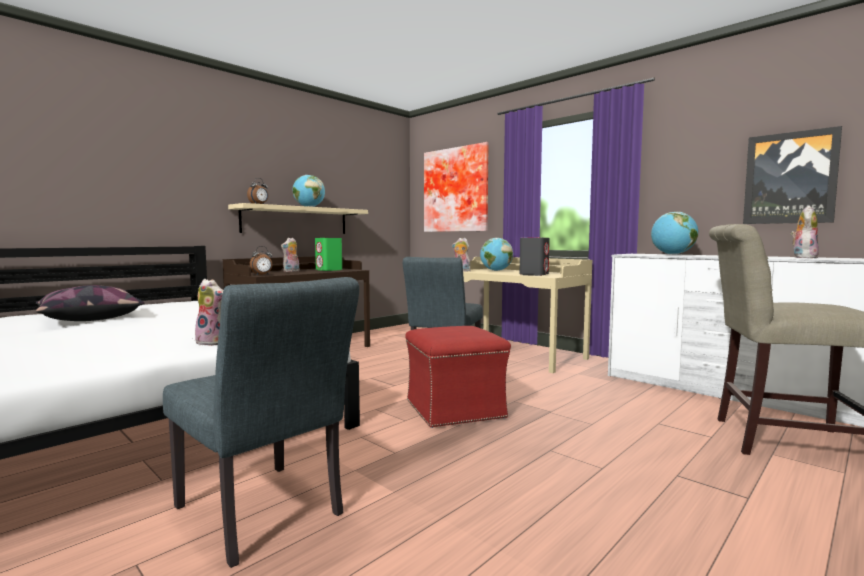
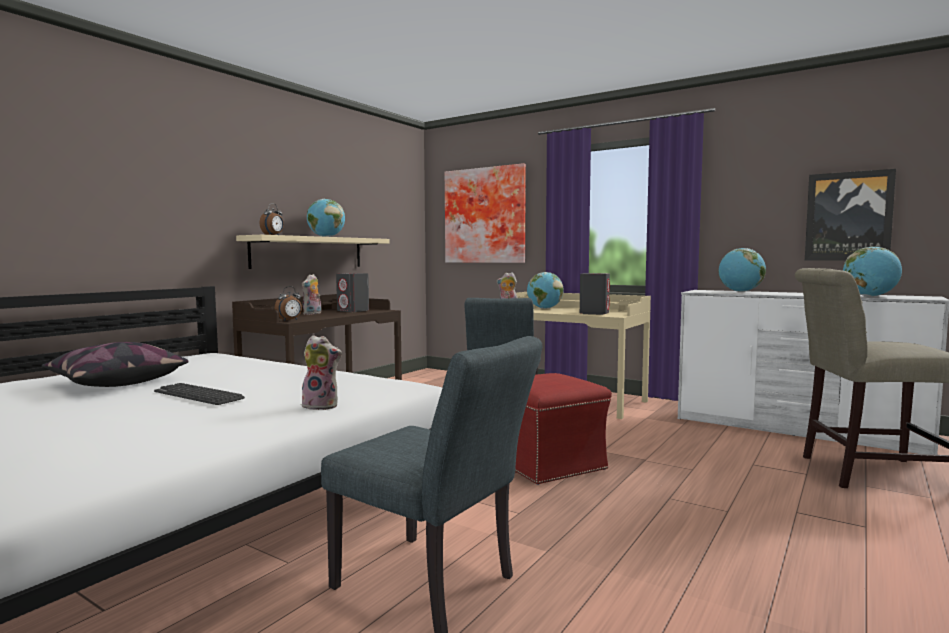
camera: 10 degrees left, 0 degrees up
(129, 330) = (198, 395): none -> keyboard
(329, 270) = (353, 311): green speaker -> grey speaker
(803, 258) = (870, 296): plush toy -> globe

